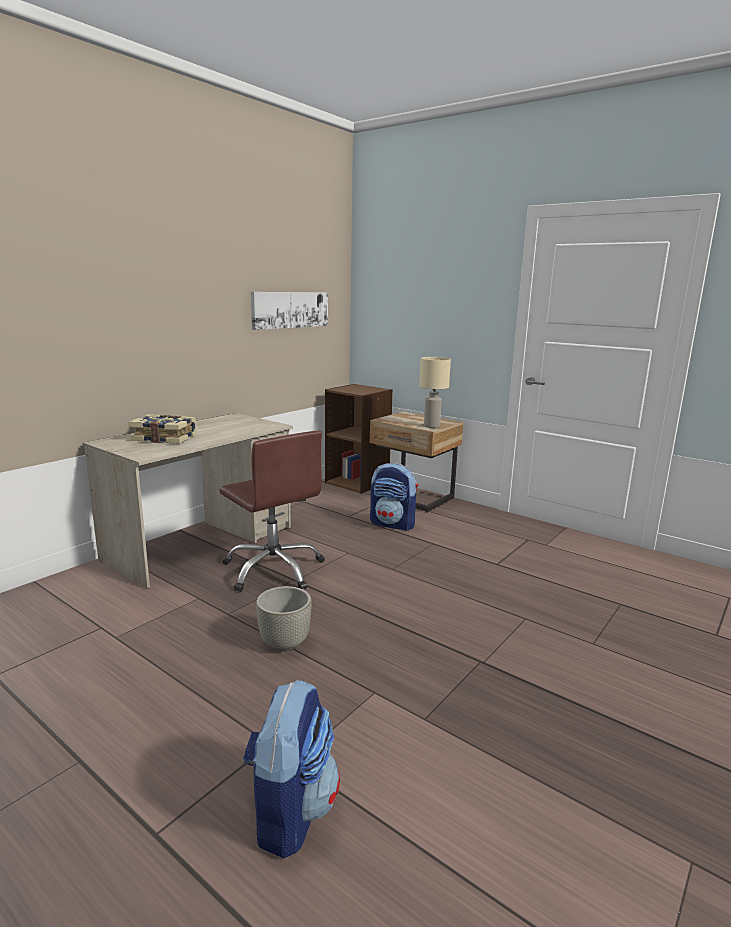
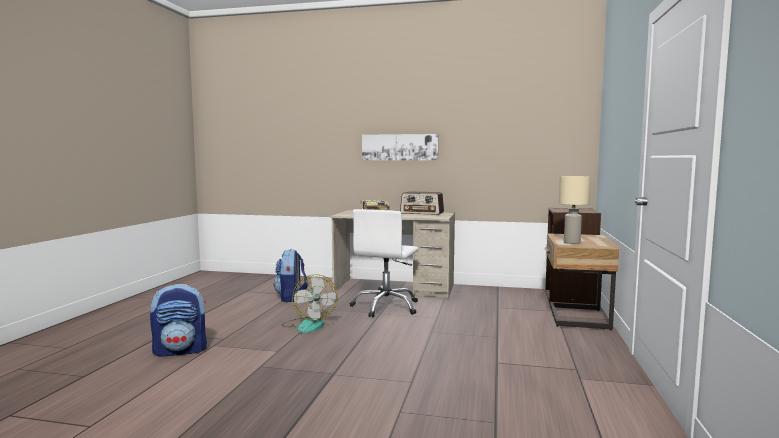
camera: 65 degrees right, 10 degrees down
(215, 423) = (422, 213): none -> radio
(274, 569) = (386, 307): brown office chair -> white office chair
(284, 643) = (308, 325): grey planter -> fan
(290, 310) = (517, 141): picture -> picture (400, 147)
(393, 524) = (509, 320): backpack -> backpack (291, 298)

